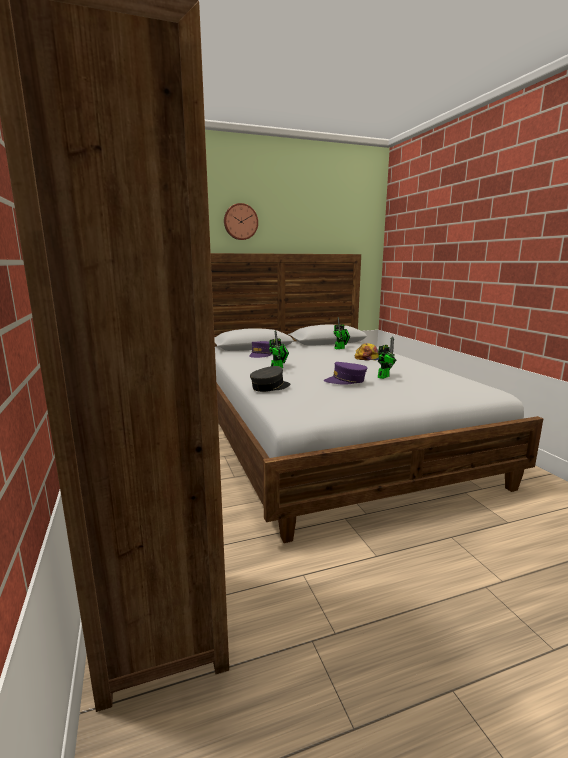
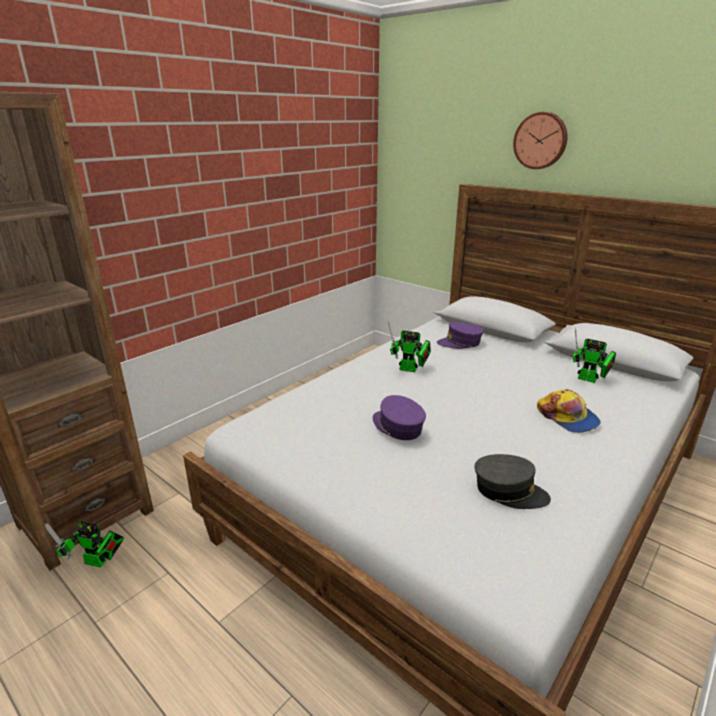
camera: 60 degrees right, 10 degrees up
(270, 387) = (324, 388): grey cap -> grey cap (509, 491)
(384, 376) = (470, 452): toy robot -> toy robot (98, 562)

